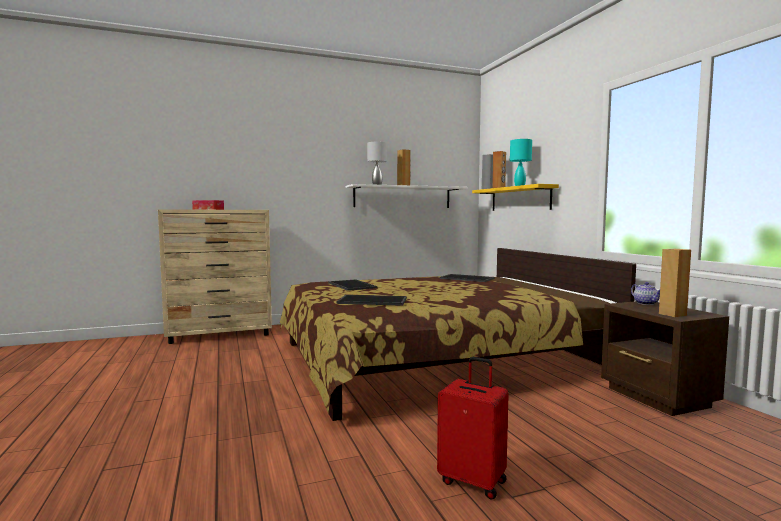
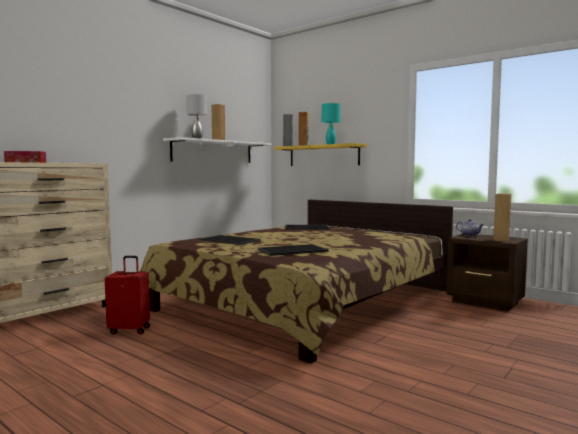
camera: 30 degrees left, 0 degrees up
(473, 481) = (470, 375): red suitcase -> red suitcase (130, 330)

